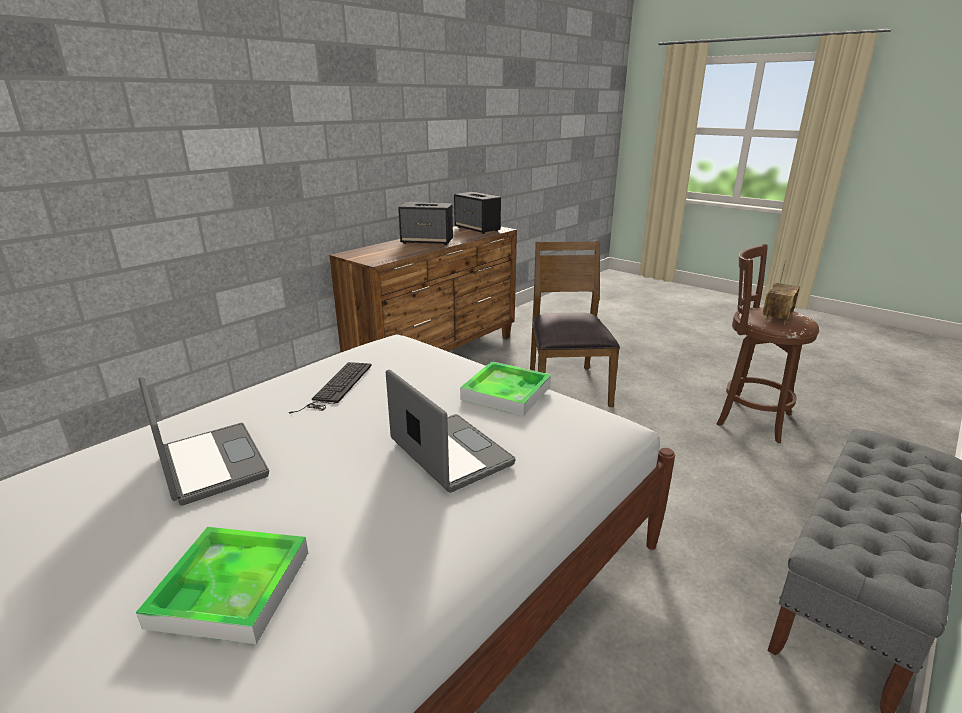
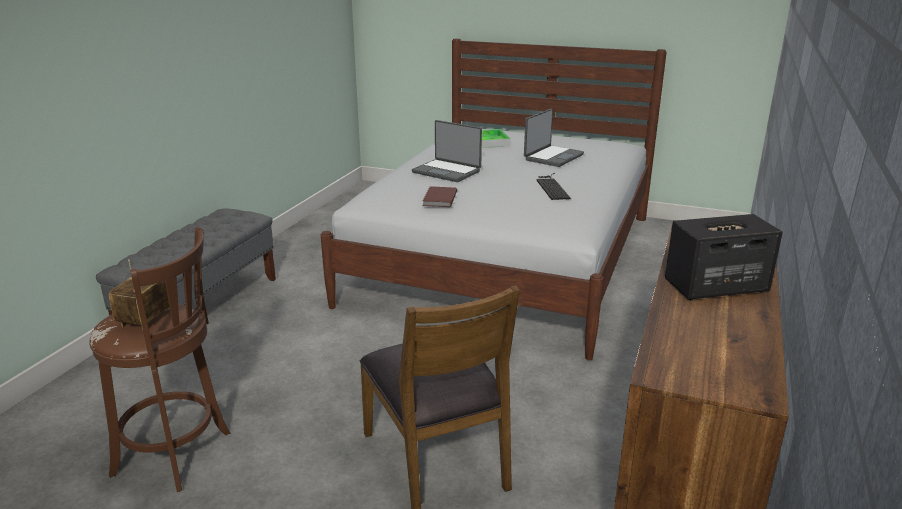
camera: 160 degrees right, 0 degrees up
(210, 464) = (553, 157): laptop -> laptop turned 90 degrees counterclockwise
(477, 229) = (711, 362): speaker -> none
(506, 392) = (438, 199): tray -> brown book

